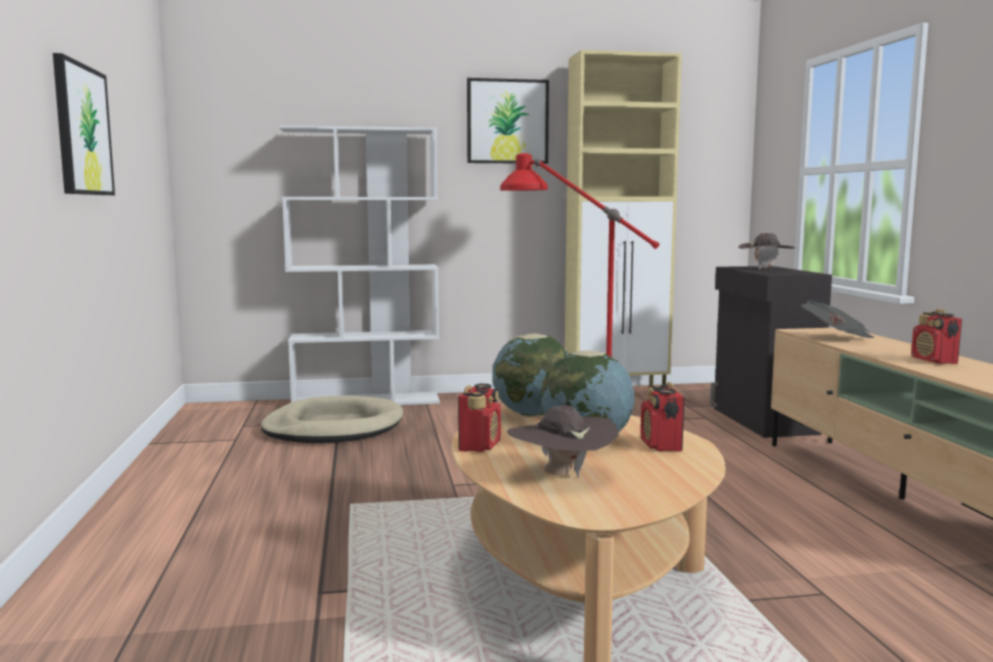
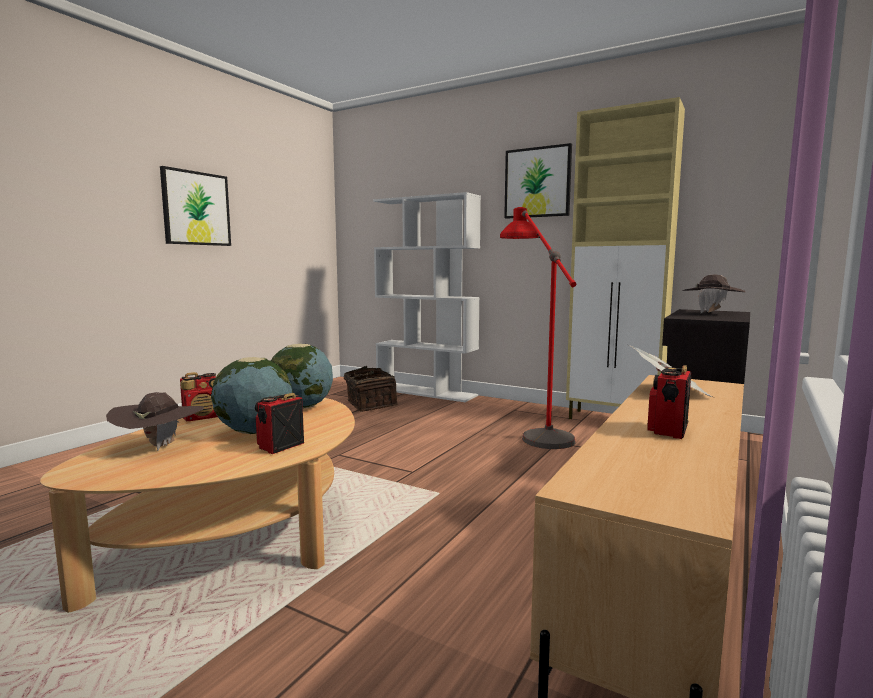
camera: 40 degrees right, 0 degrees up
(333, 427) = (369, 404): beige dog bed -> basket

